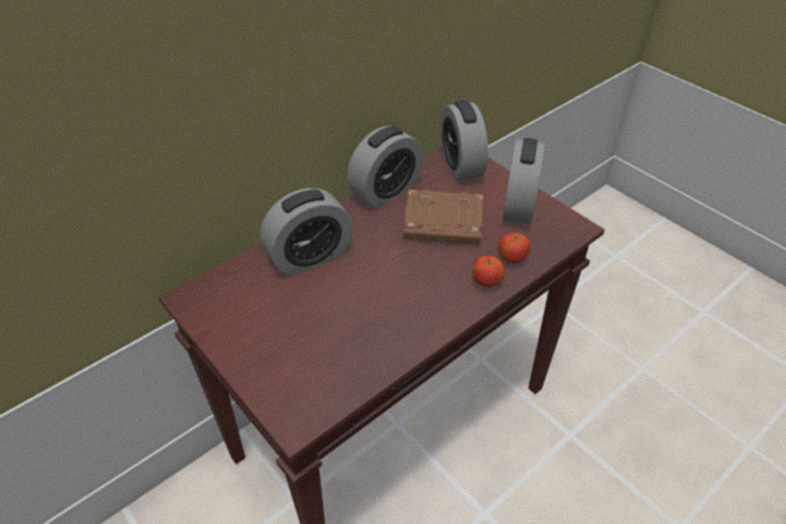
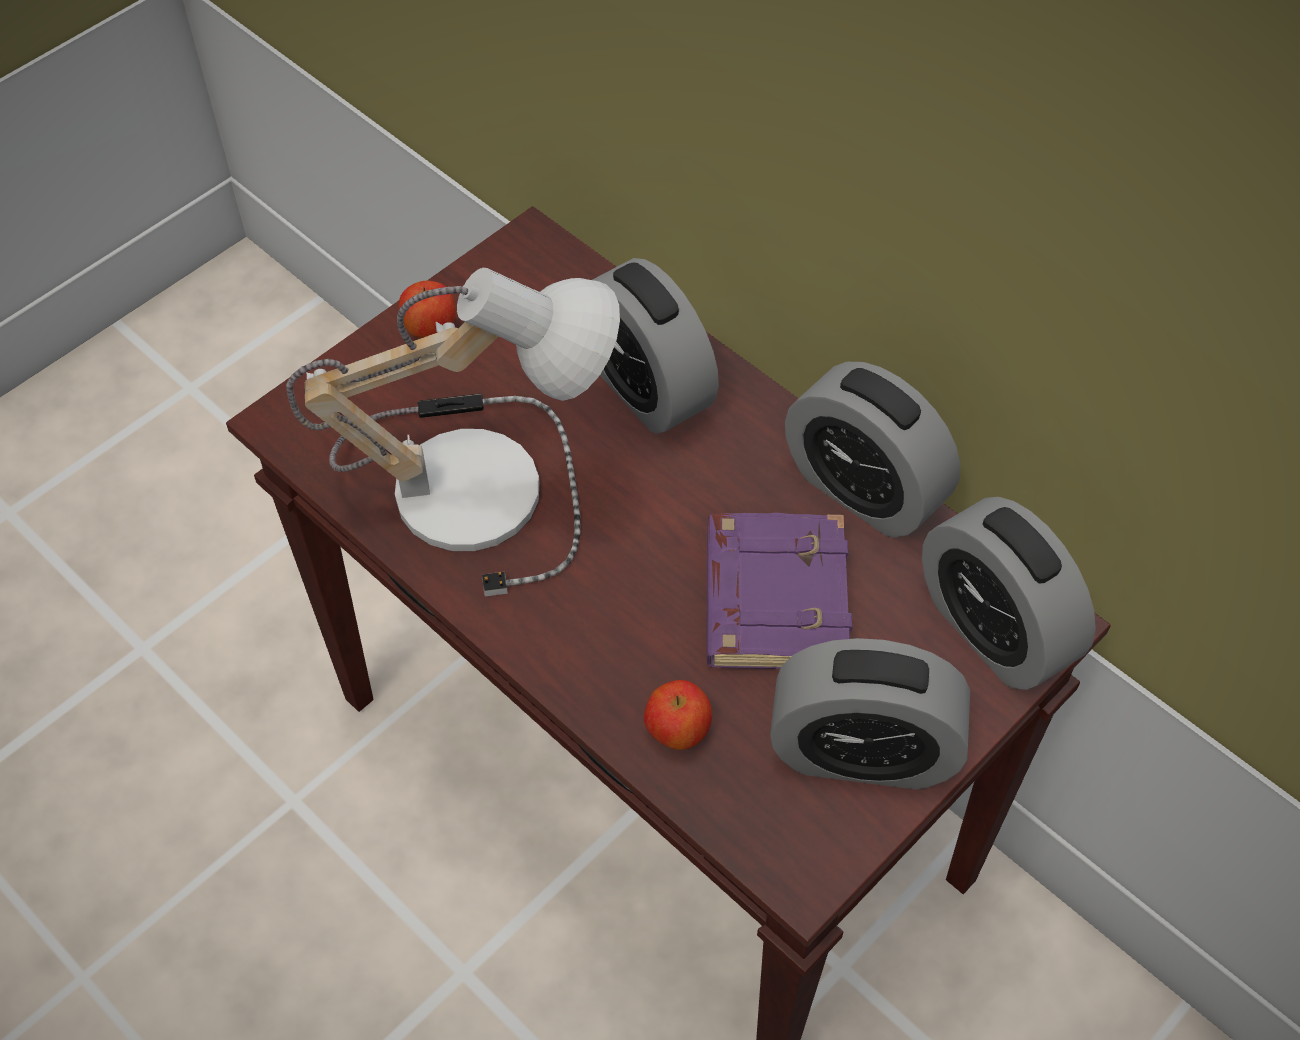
camera: 85 degrees right, 10 degrees up
(358, 327) = (476, 479): none -> table lamp
(442, 224) = (772, 598): brown book -> purple book
(460, 165) = (994, 630): alarm clock -> alarm clock turned 105 degrees counterclockwise
(486, 282) = (603, 682): apple -> apple (430, 329)

